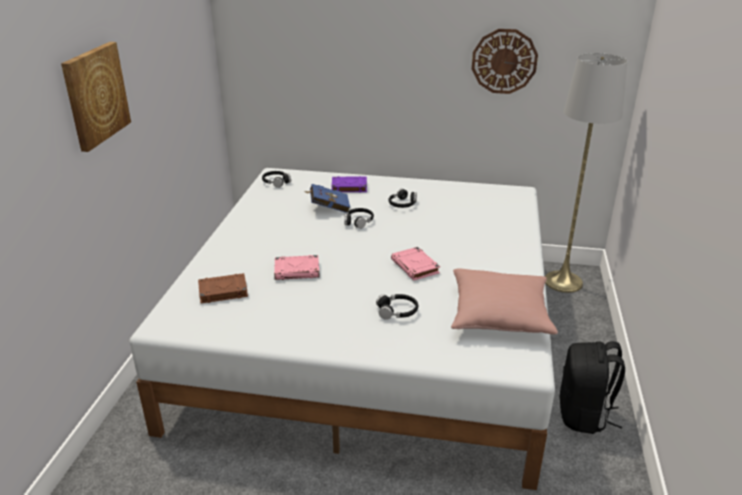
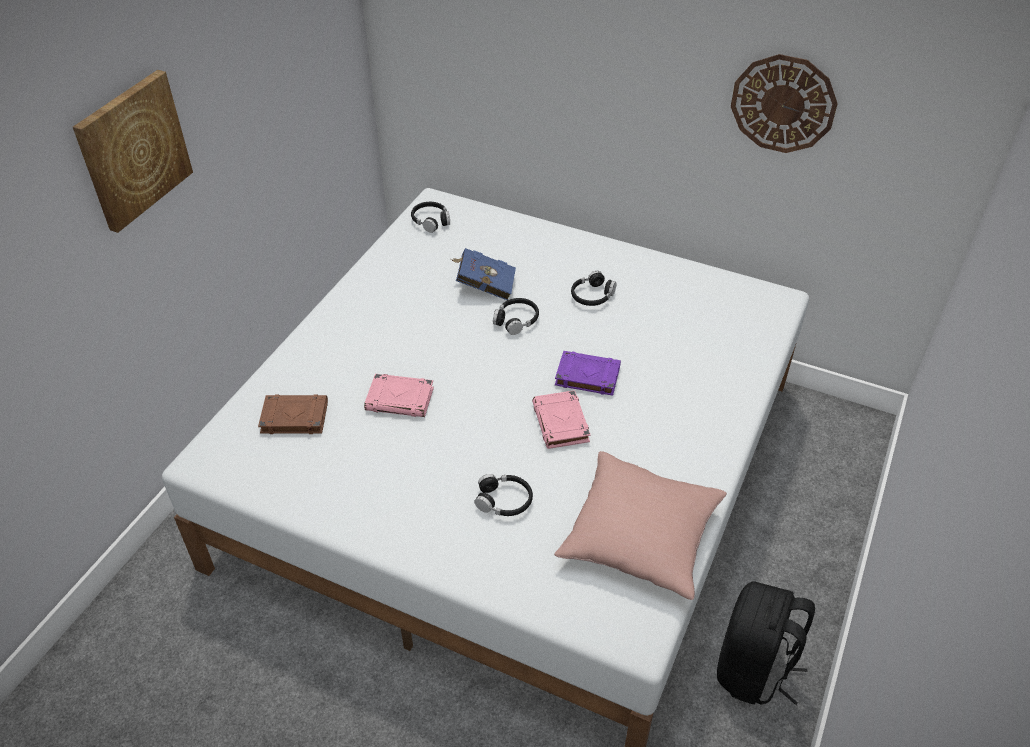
camera: 15 degrees right, 15 degrees up
(348, 187) = (528, 248): purple book -> purple book (586, 376)
(563, 282) = (826, 434): grey floor lamp -> none

